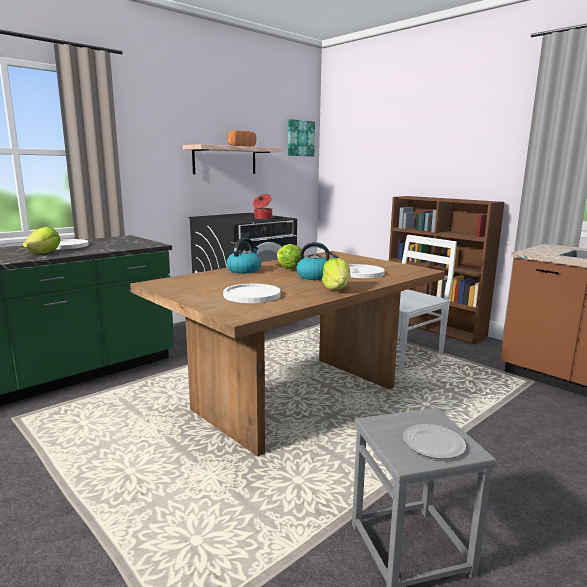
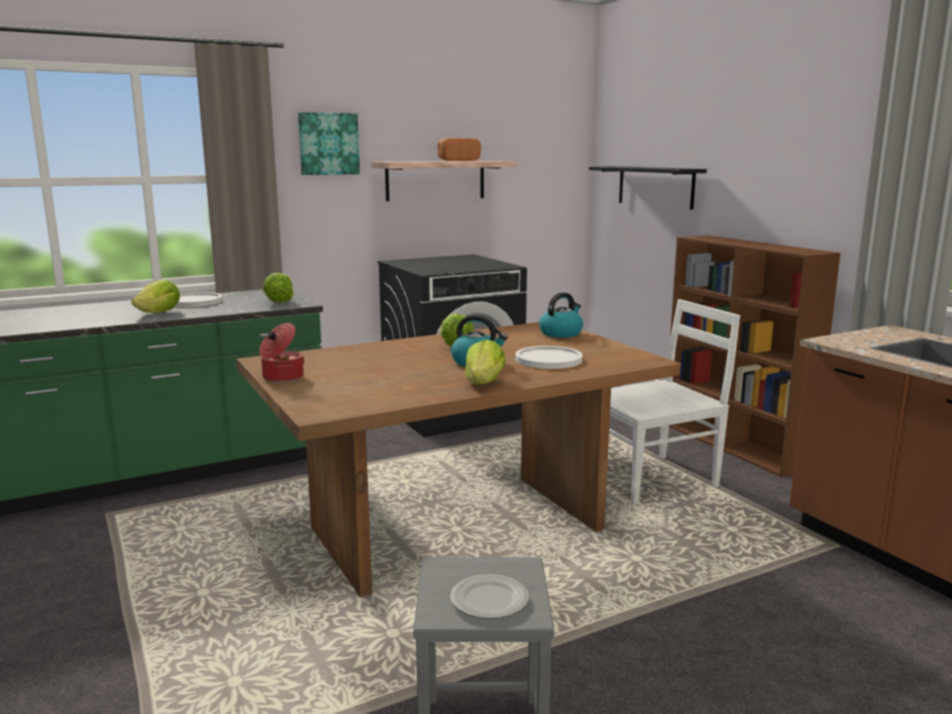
camera: 15 degrees right, 0 degrees up
(135, 244) = (279, 302): none -> lettuce
(244, 270) = (394, 347): kettle -> kettle (561, 333)
(252, 295) = (364, 385): white plate -> none
(262, 218) = (475, 267): cooking pot -> cooking pot (281, 377)
(300, 138) = (560, 142): picture -> picture (328, 144)
(367, 166) = (655, 186): none -> black shelf

